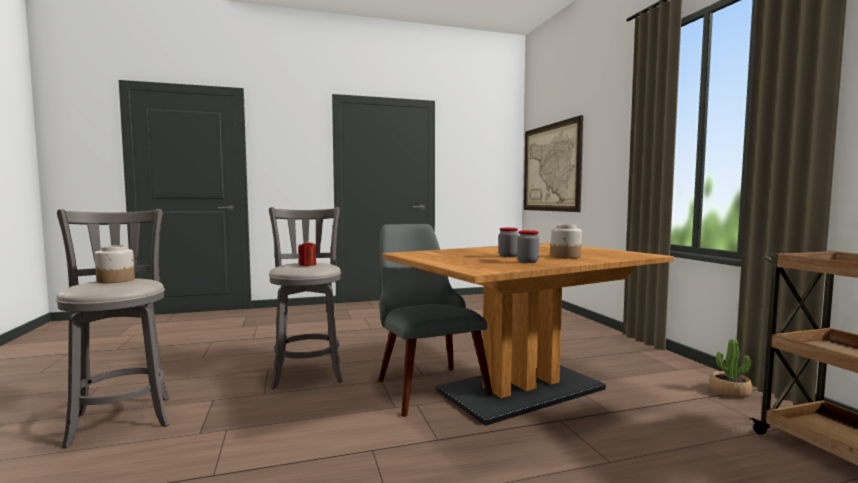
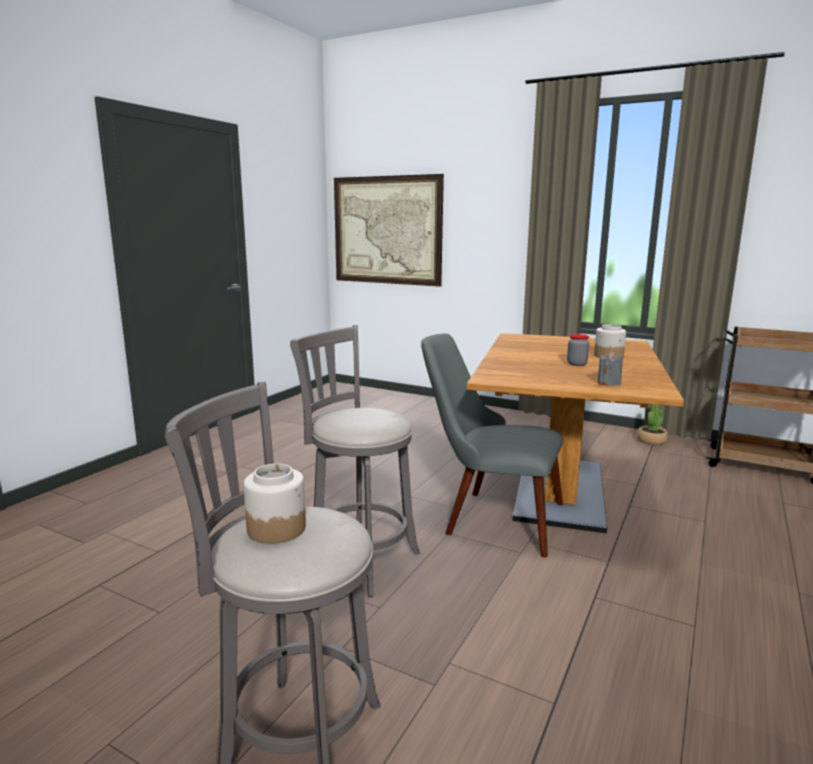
camera: 45 degrees left, 10 degrees up
(307, 265) = (368, 417): red candle -> none
(468, 263) = (609, 383): none -> grey candle
(527, 262) = (624, 370): jar -> none

